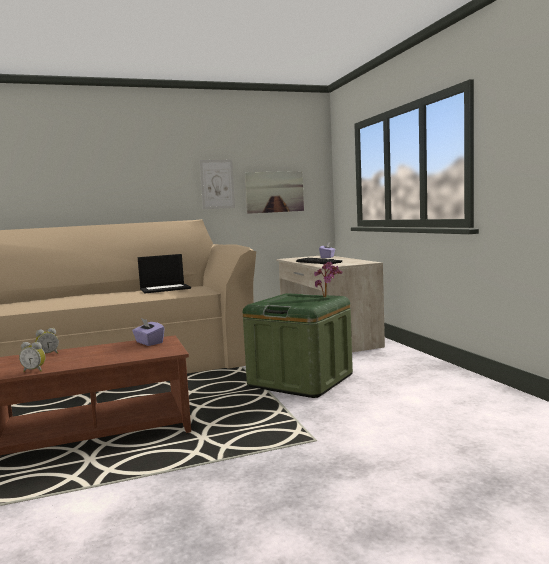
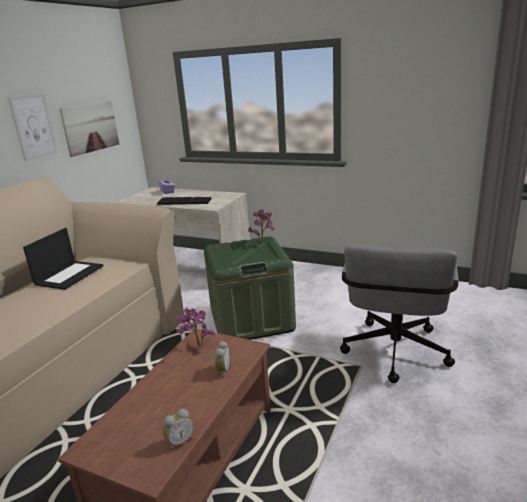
camera: 45 degrees left, 15 degrees up
(48, 354) = (125, 416): alarm clock -> alarm clock (222, 371)
(149, 343) = (197, 348): purple tissue box -> potted plant
(364, 448) = (394, 356): none -> grey office chair

